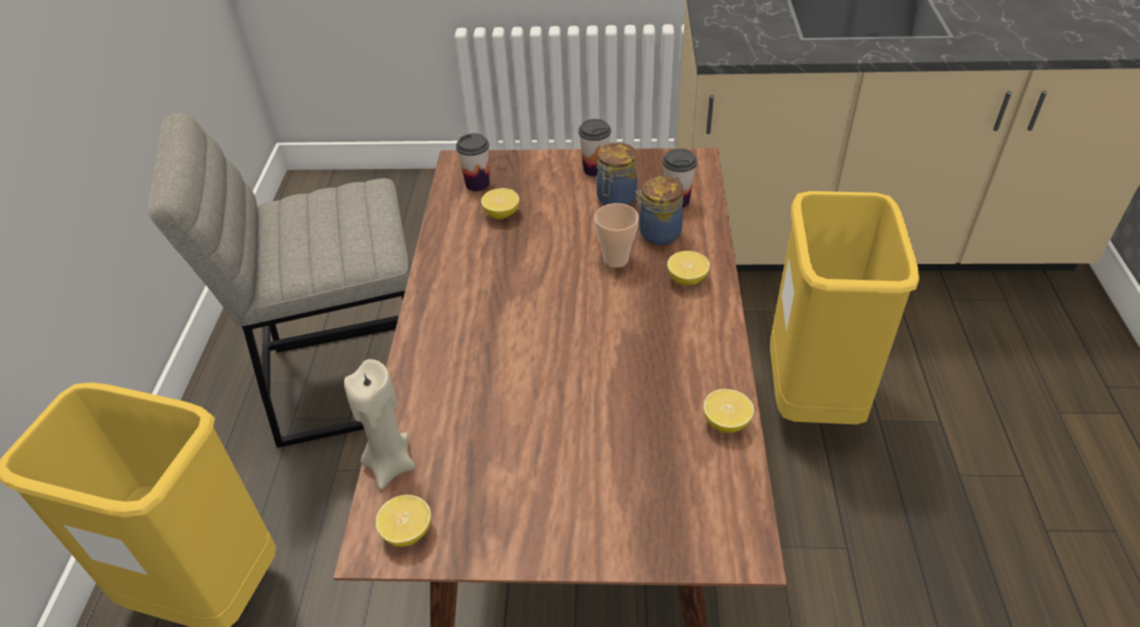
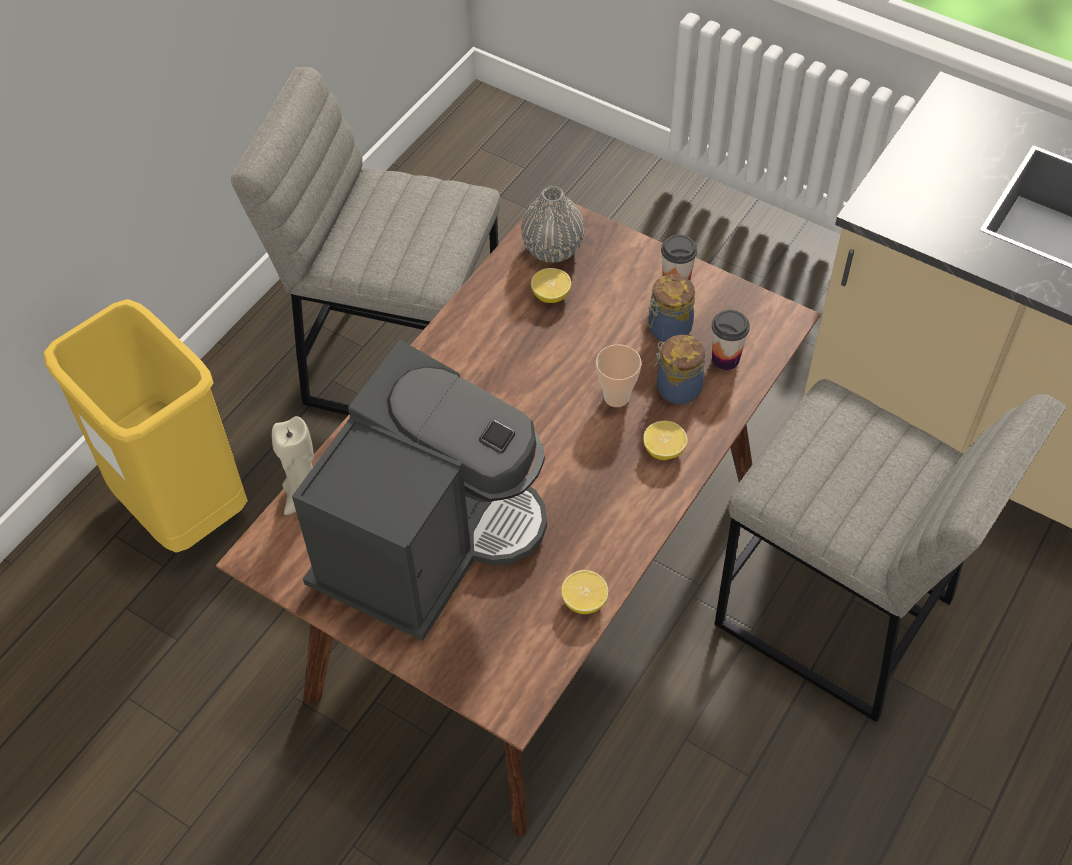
camera: 30 degrees right, 10 degrees up
(407, 532) = (284, 558): lemon -> none
(477, 184) = (552, 249): cup -> grey vase
(541, 442) = (427, 539): none -> coffee machine
(812, 397) = (839, 615): yellow trash can -> grey chair

